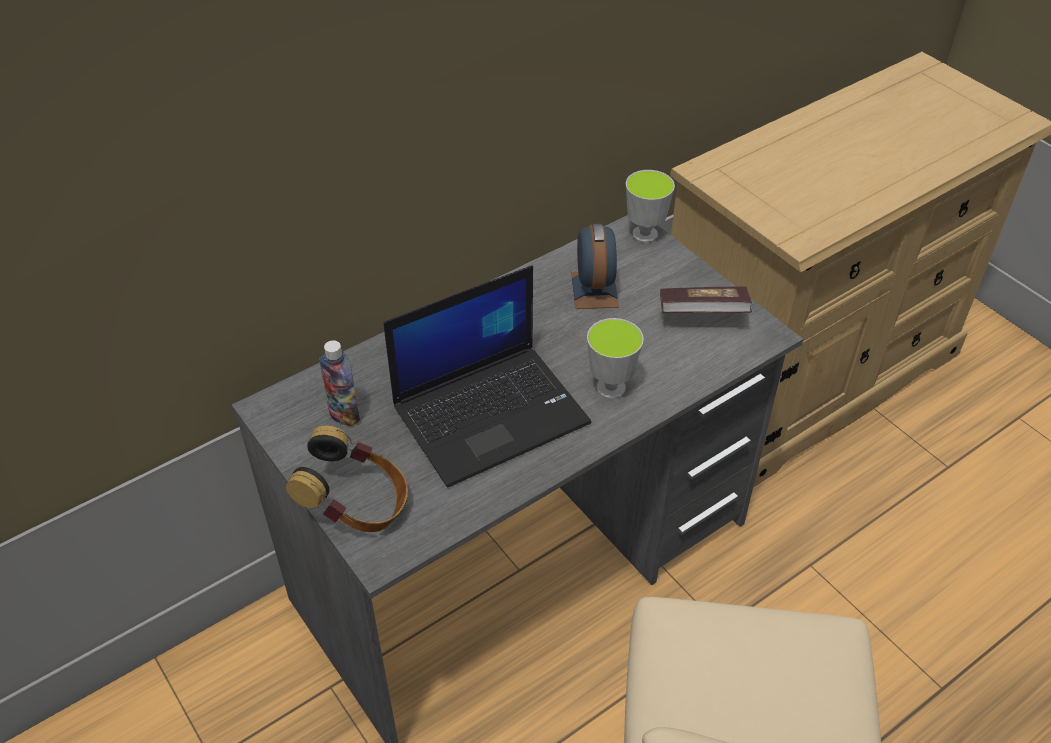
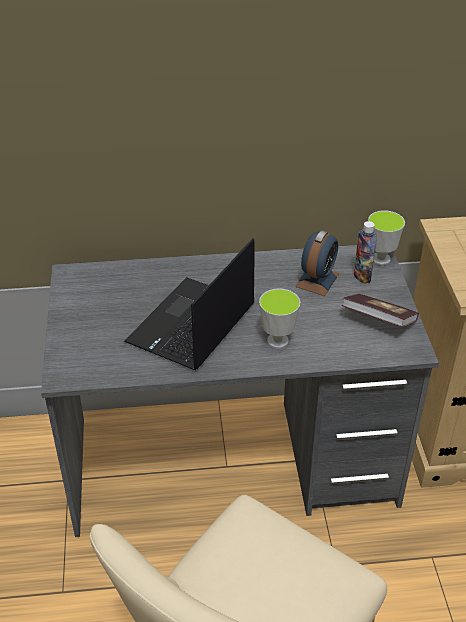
camera: 30 degrees right, 5 degrees down
(344, 415) = (106, 293): bottle -> bottle (362, 276)
(357, 507) = (72, 345): headphones -> none
(491, 412) = (191, 325): laptop -> laptop turned 120 degrees clockwise

